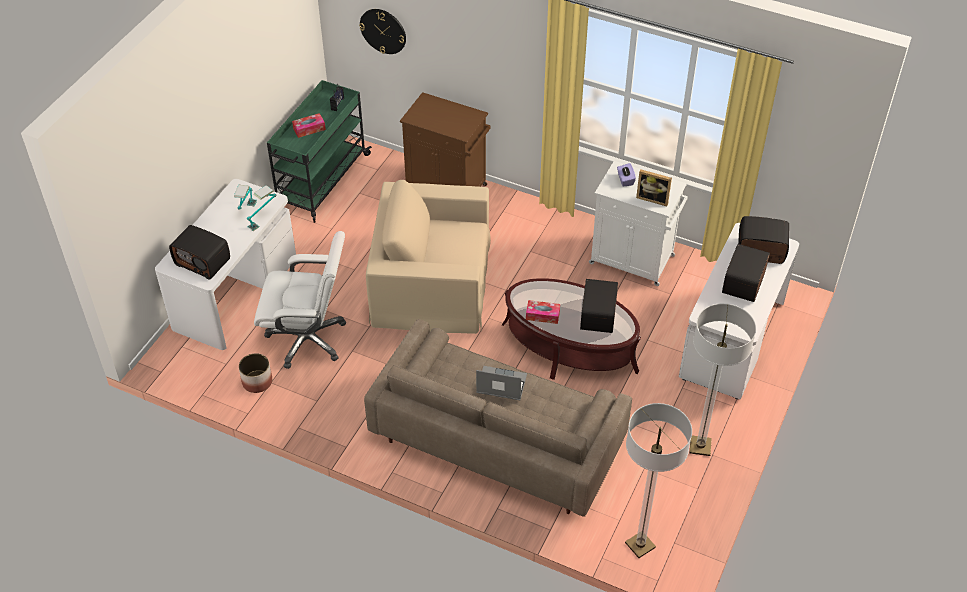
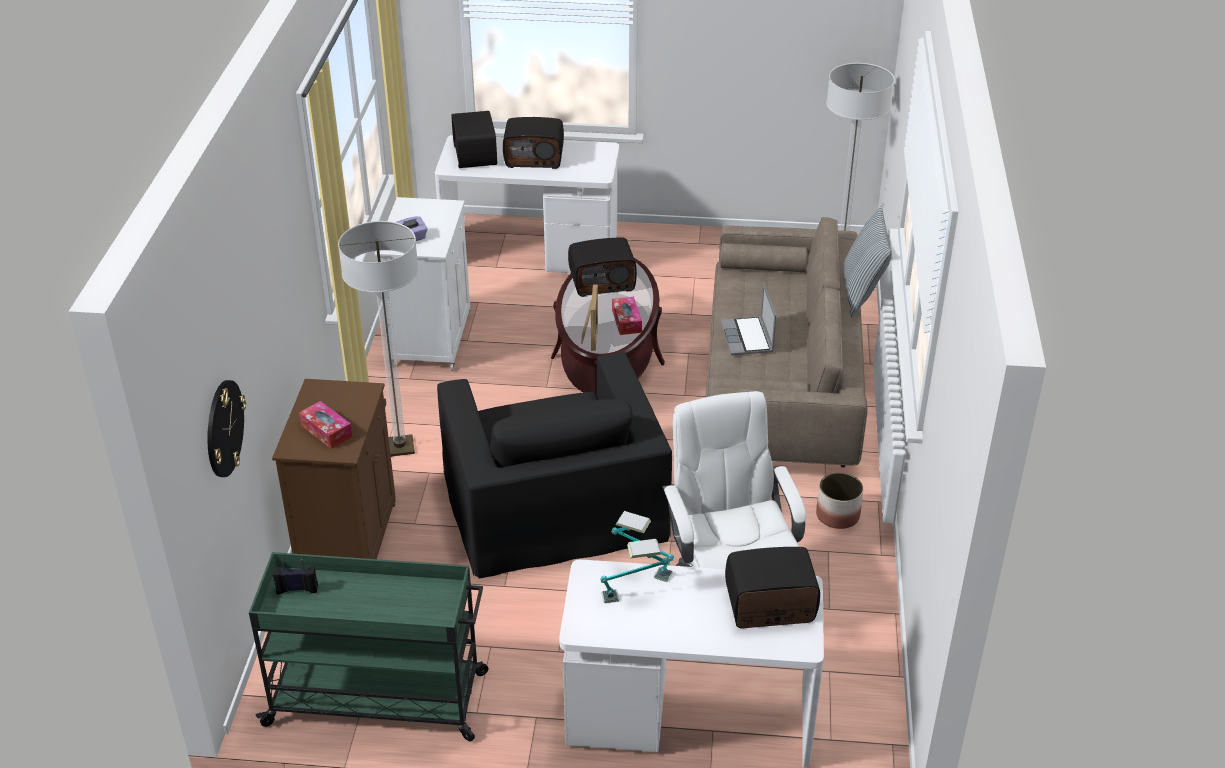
camera: 110 degrees left, 10 degrees down
(203, 261) = (769, 606): radio -> radio turned 105 degrees counterclockwise
(257, 382) = (837, 624): planter -> planter (838, 515)
(309, 129) = (379, 604): tissue box -> tissue box (326, 431)
(431, 281) = (553, 503): beige armchair -> black armchair
(496, 449) = (862, 293): none -> pillow
(653, 198) = (437, 214): picture frame -> picture frame (589, 337)
(700, 446) = (693, 251): floor lamp -> floor lamp (400, 447)

